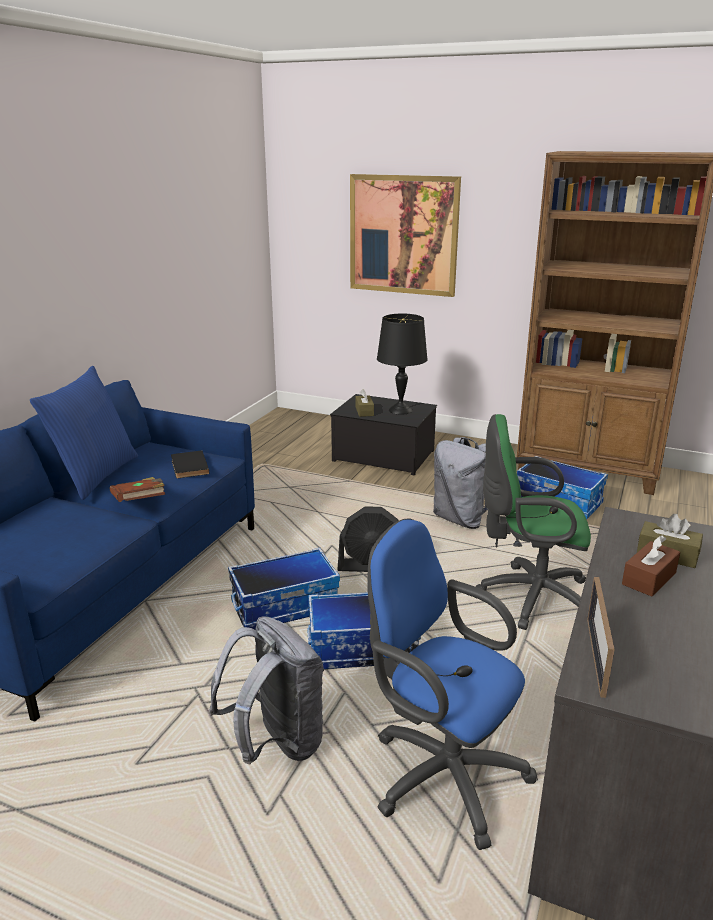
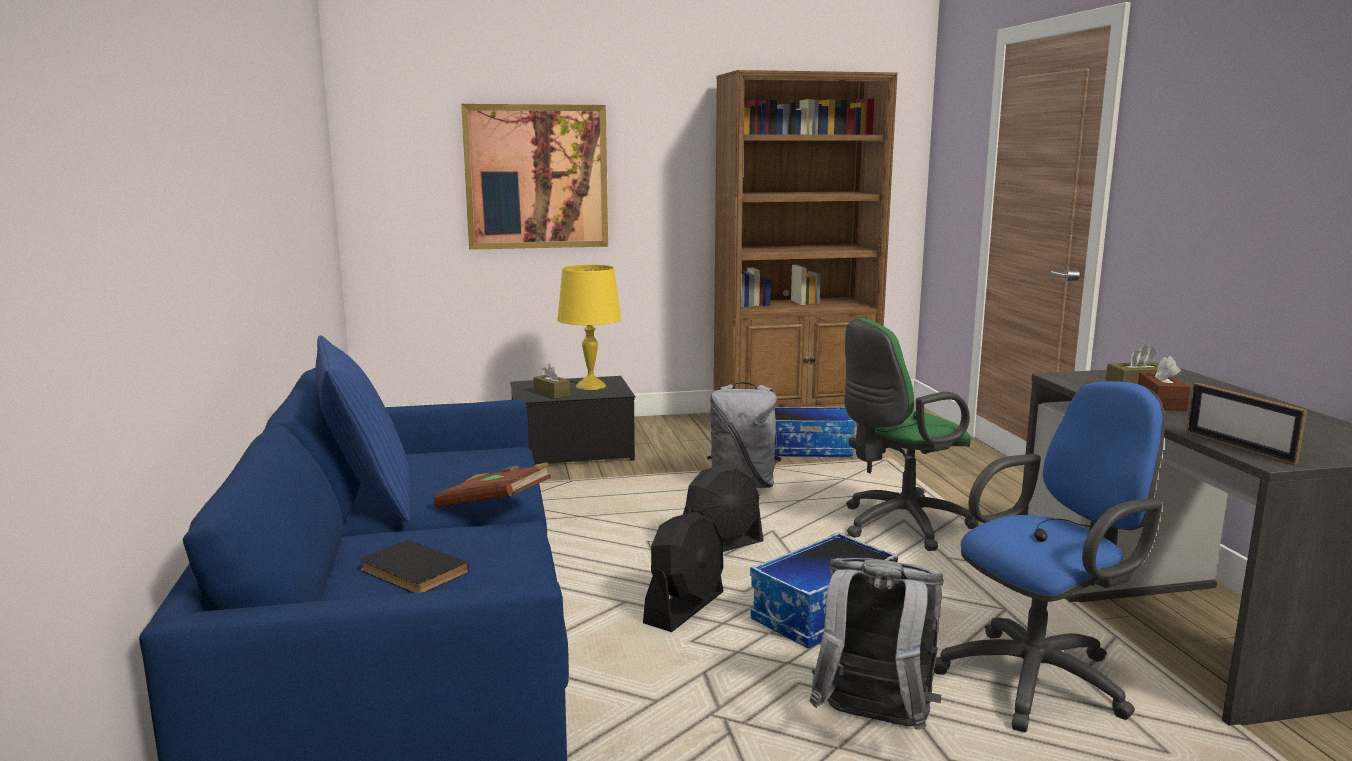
camera: 35 degrees left, 10 degrees down
(188, 467) = (484, 463): black book -> black book (410, 572)
(285, 606) = (685, 608): storage box -> black fan
(400, 410) = (590, 386): black table lamp -> yellow table lamp
(440, 772) = (1041, 678): blue office chair -> blue office chair turned 150 degrees clockwise

